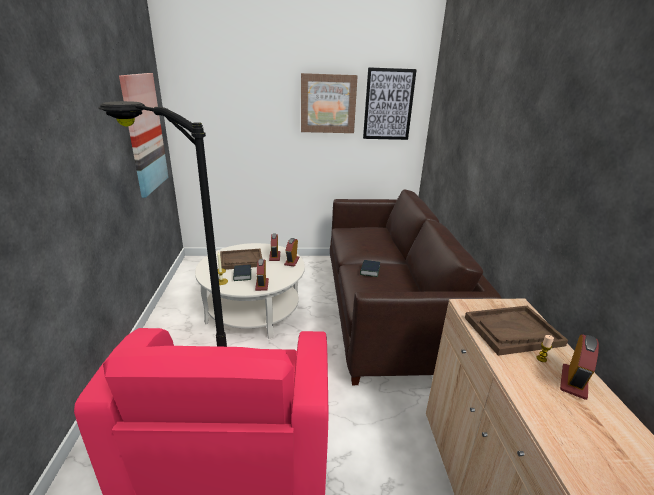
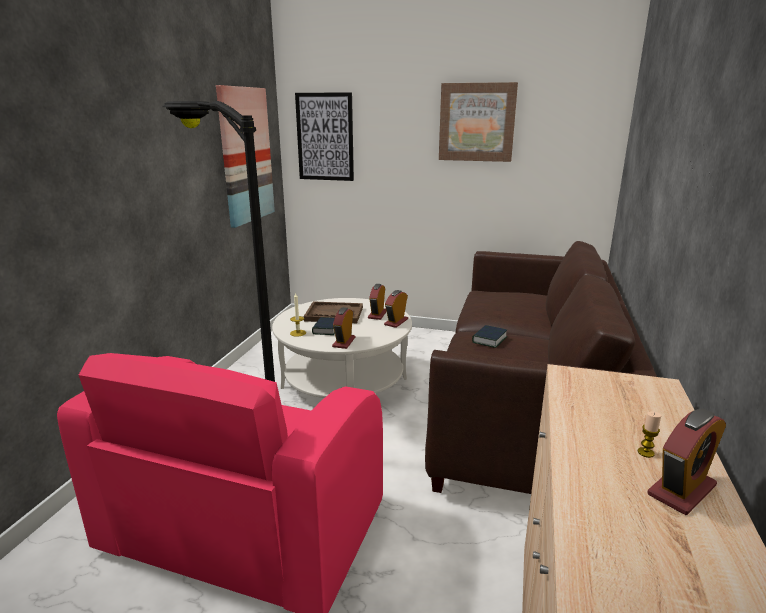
camera: 20 degrees right, 5 degrees down
(388, 104) = (563, 122): picture -> picture (325, 137)
(512, 331) = (622, 413): brown tray -> none

